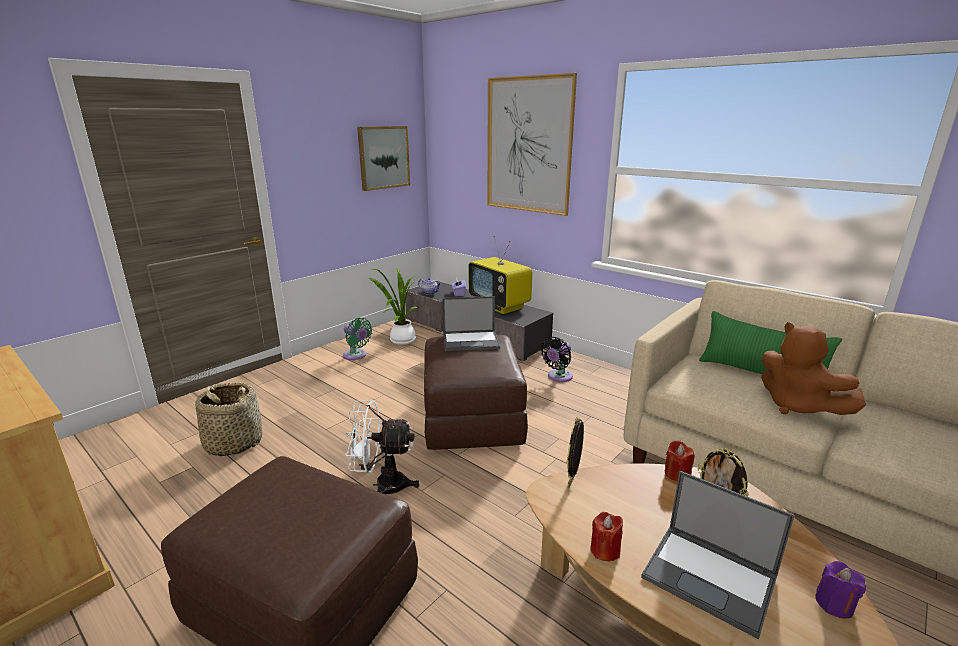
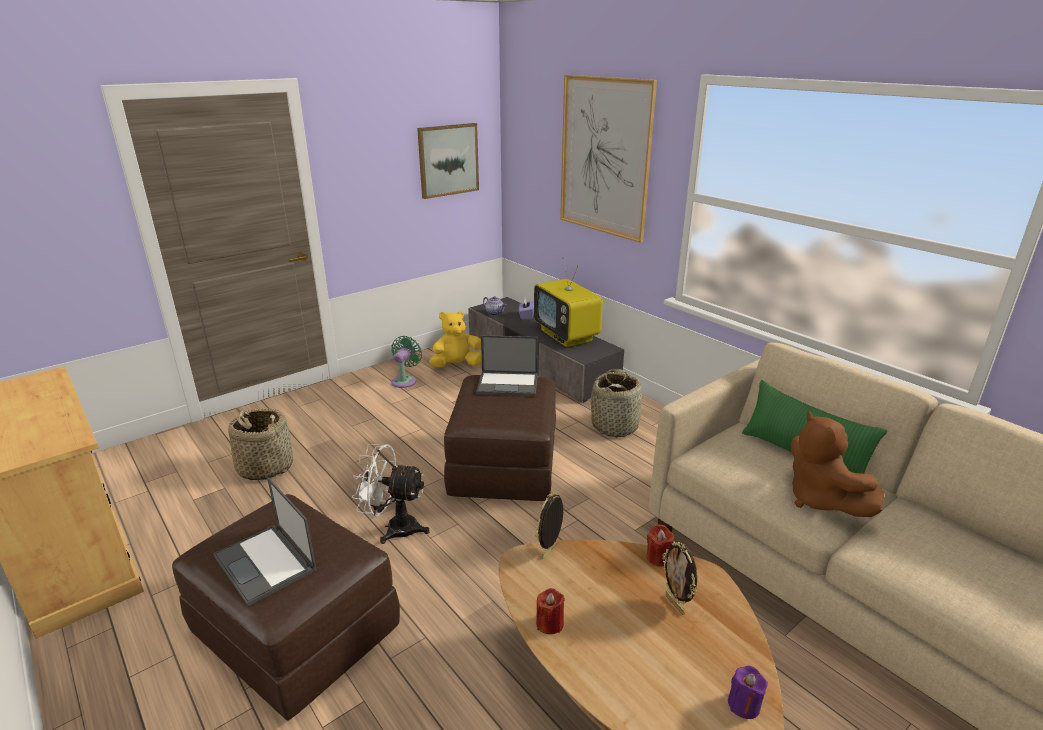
camera: 10 degrees right, 5 degrees up
(356, 356) = (405, 380): green fan -> green fan turned 120 degrees counterclockwise
(400, 340) = (456, 365): potted plant -> yellow plush toy
(558, 377) = (615, 425): black fan -> basket
(711, 578) = (637, 663): laptop -> laptop (266, 563)

